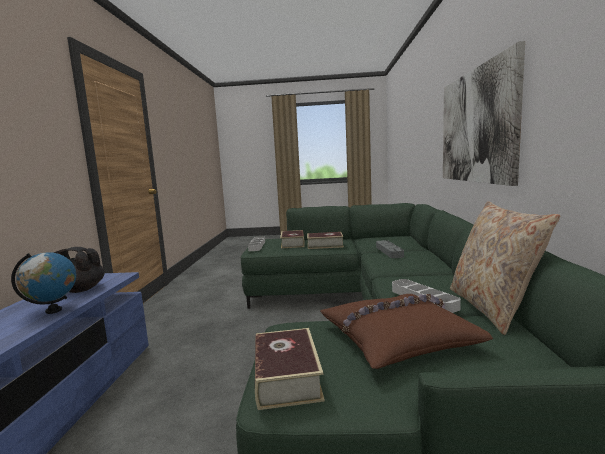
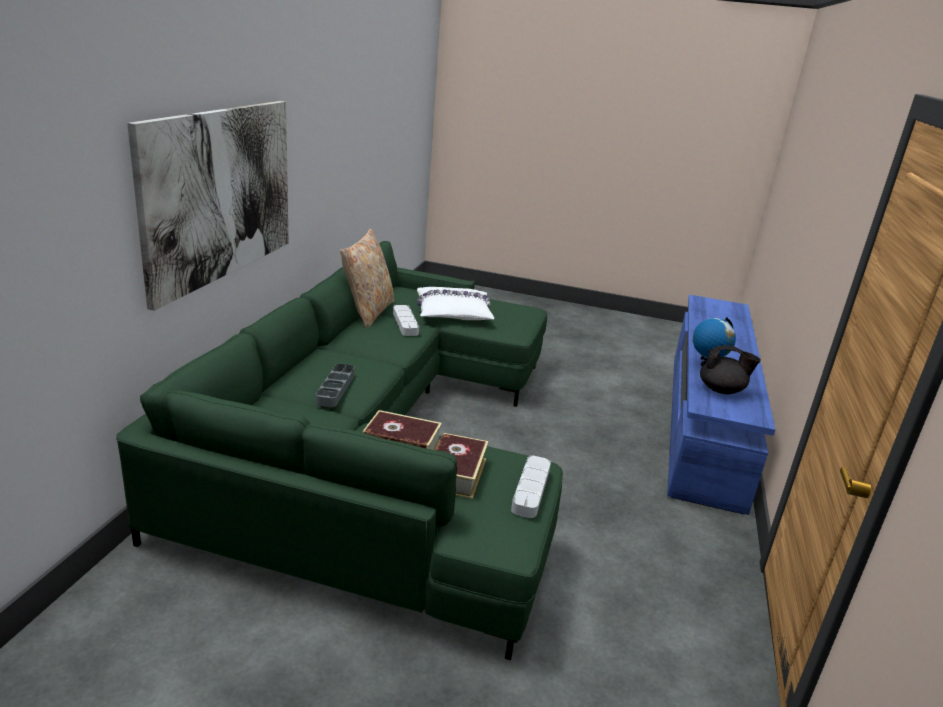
camera: 170 degrees left, 15 degrees up
(286, 376) = (523, 312): book -> none
(397, 338) = (453, 313): brown pillow -> white pillow

